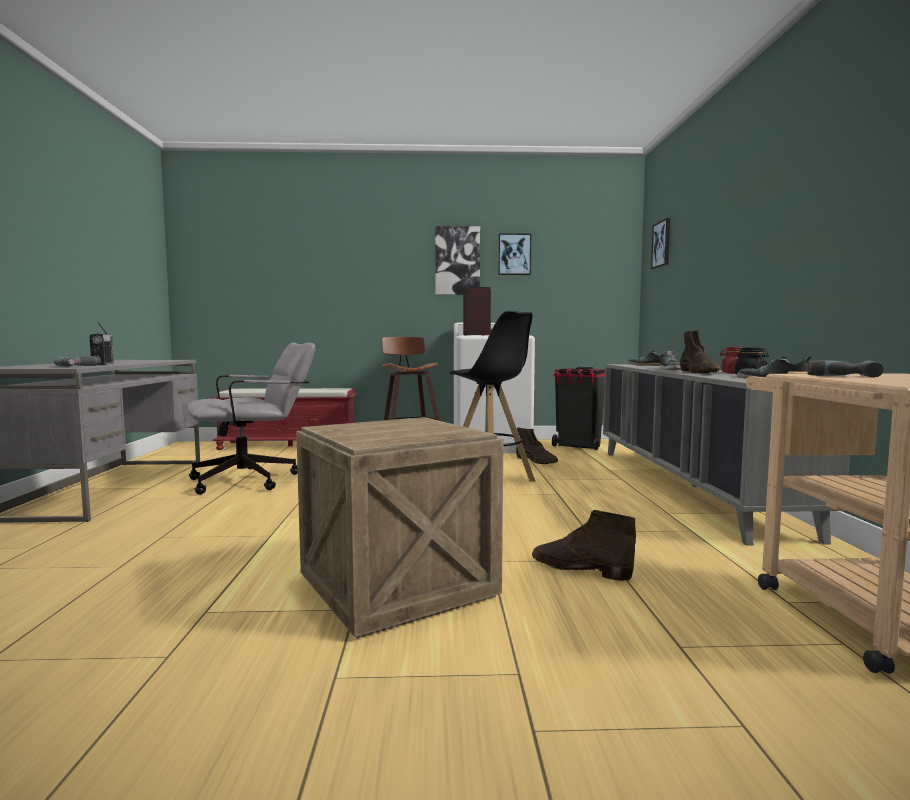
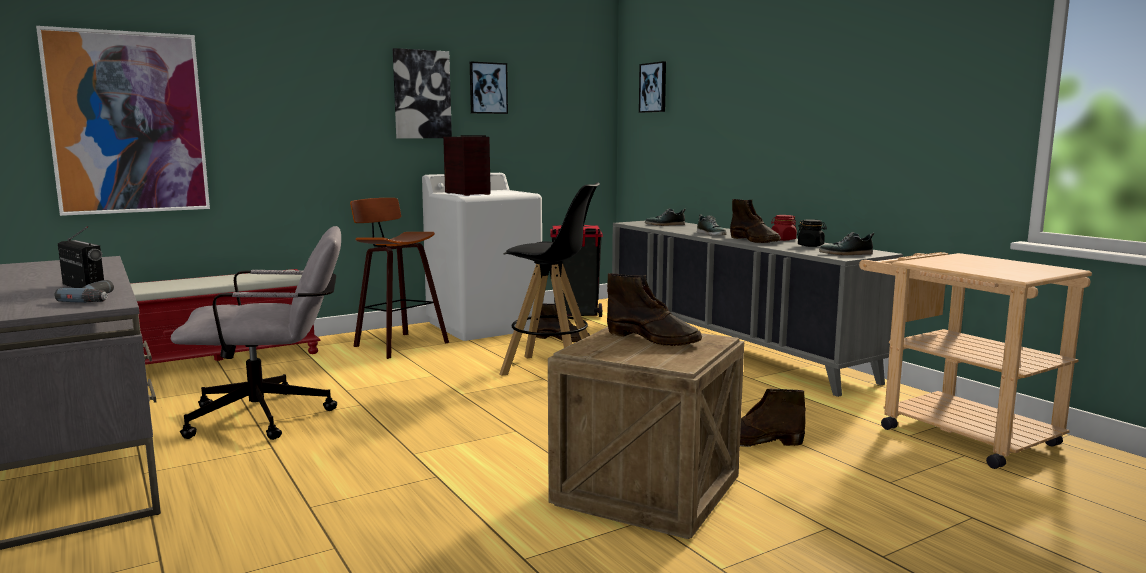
camera: 30 degrees left, 5 degrees up
(254, 283) = (128, 123): none -> picture
(254, 480) = (273, 416): grey office chair -> grey office chair turned 45 degrees clockwise
(413, 427) = (653, 339): none -> brown boot
(841, 375) = (946, 263): power drill -> none

